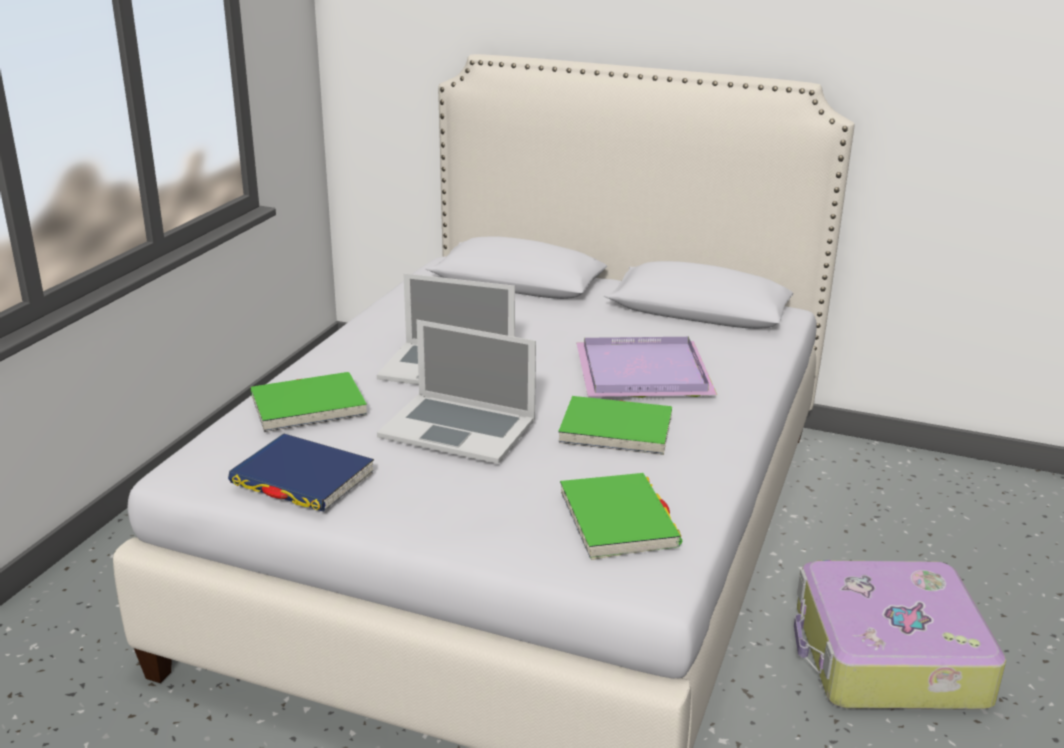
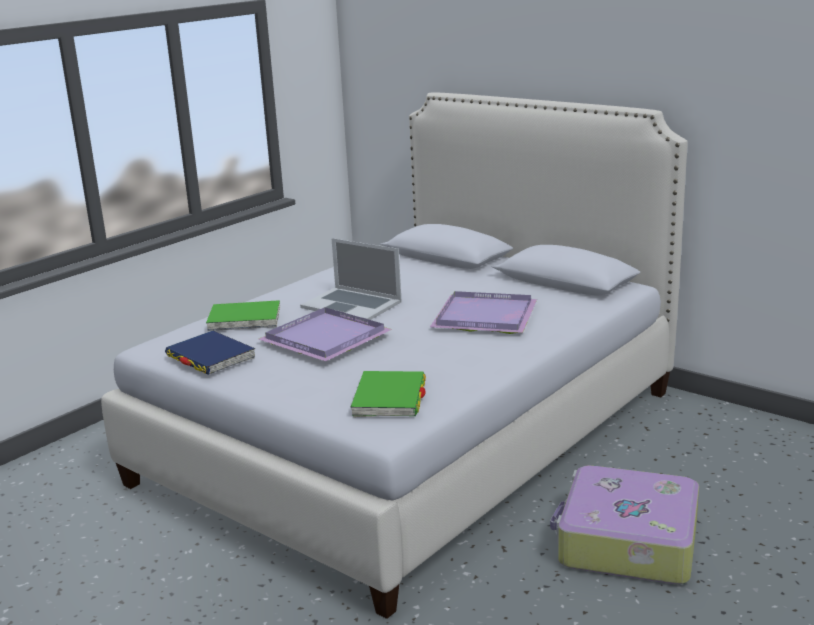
camera: 20 degrees right, 5 degrees down
(458, 428) = (328, 338): laptop -> purple tray
(616, 430) = (434, 348): green book -> none

